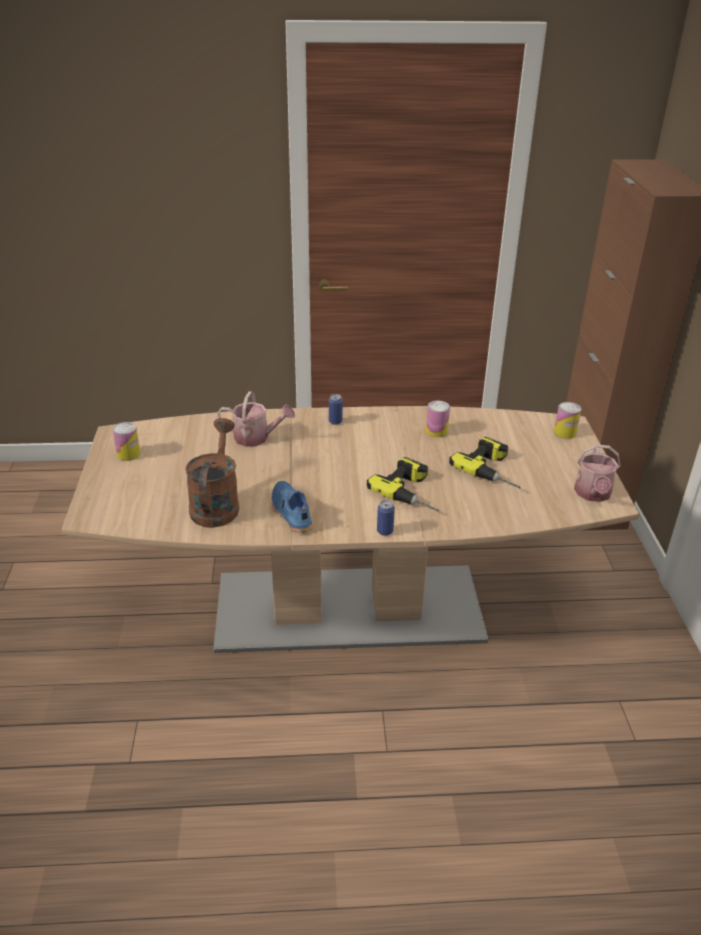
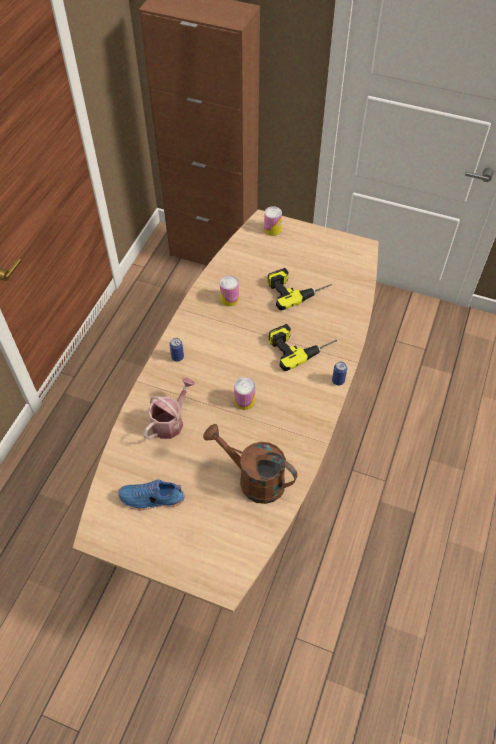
camera: 65 degrees left, 20 degrees up
(128, 454) = (140, 530): can -> can (244, 401)
(290, 513) = (290, 432): blue shoe -> blue shoe (152, 499)
(593, 494) = (349, 252): watering can -> none

